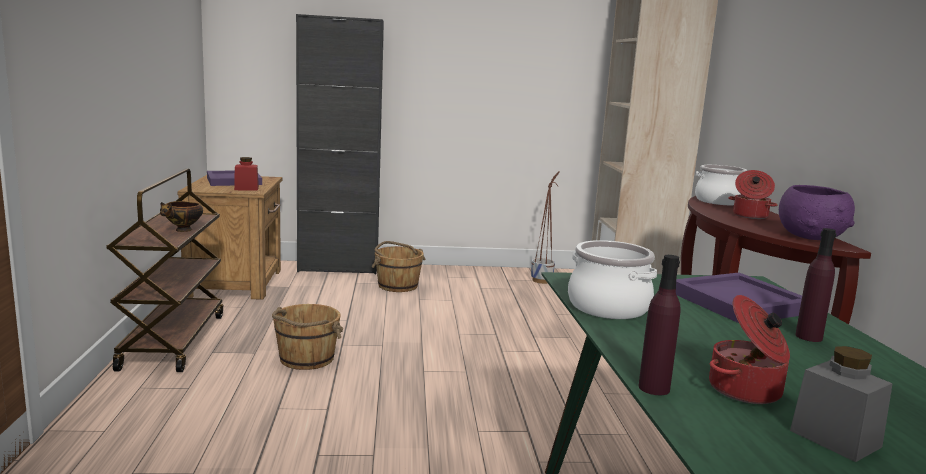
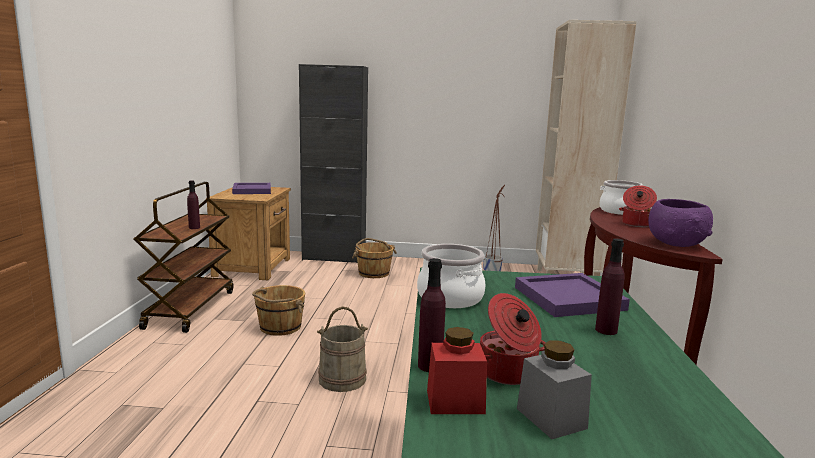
camera: 10 degrees right, 0 degrees up
(183, 230) = (194, 227): bowl -> purple bottle
(246, 188) = (257, 196): red jar -> red jar (455, 402)
(416, 420) = (342, 379): none -> beige bucket

